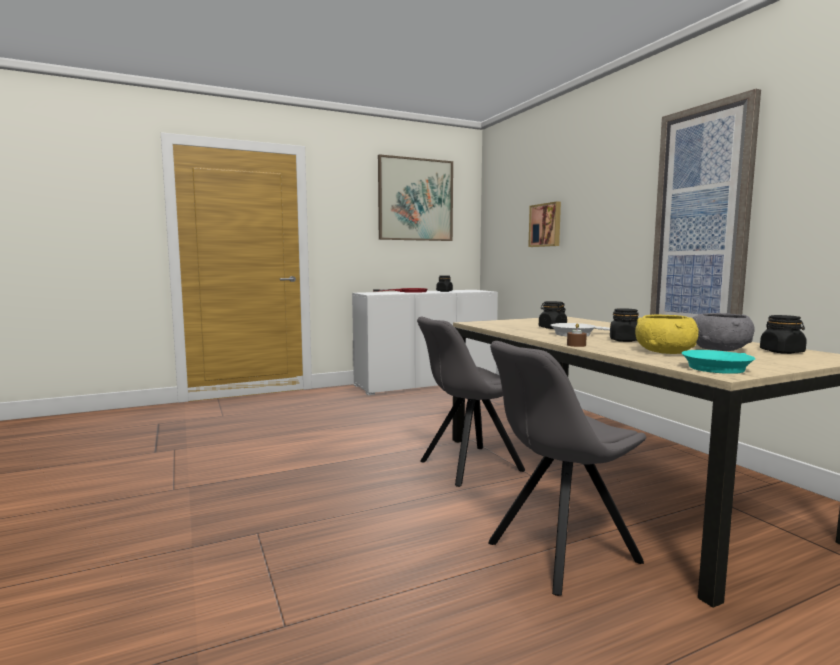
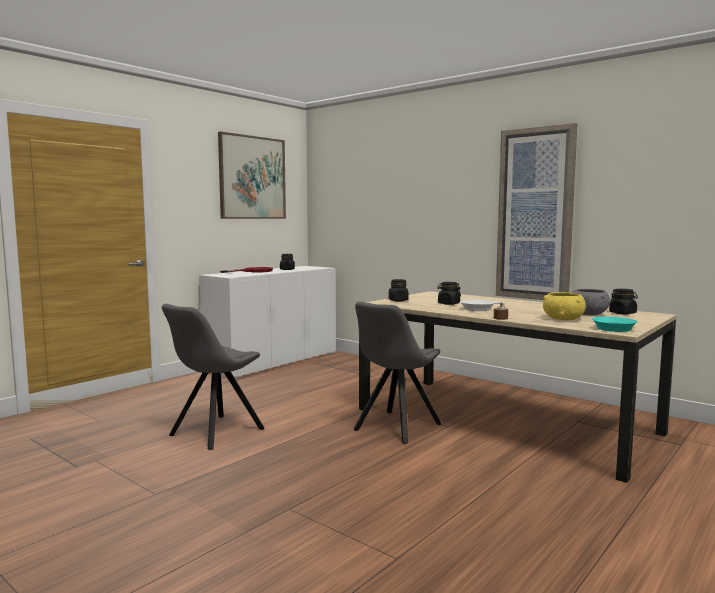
camera: 25 degrees left, 0 degrees up
(546, 225) = (387, 208): picture -> none
(561, 552) = (520, 472): grey chair -> grey chair (216, 432)
(624, 340) = (520, 311): black jar -> black jar (398, 300)

